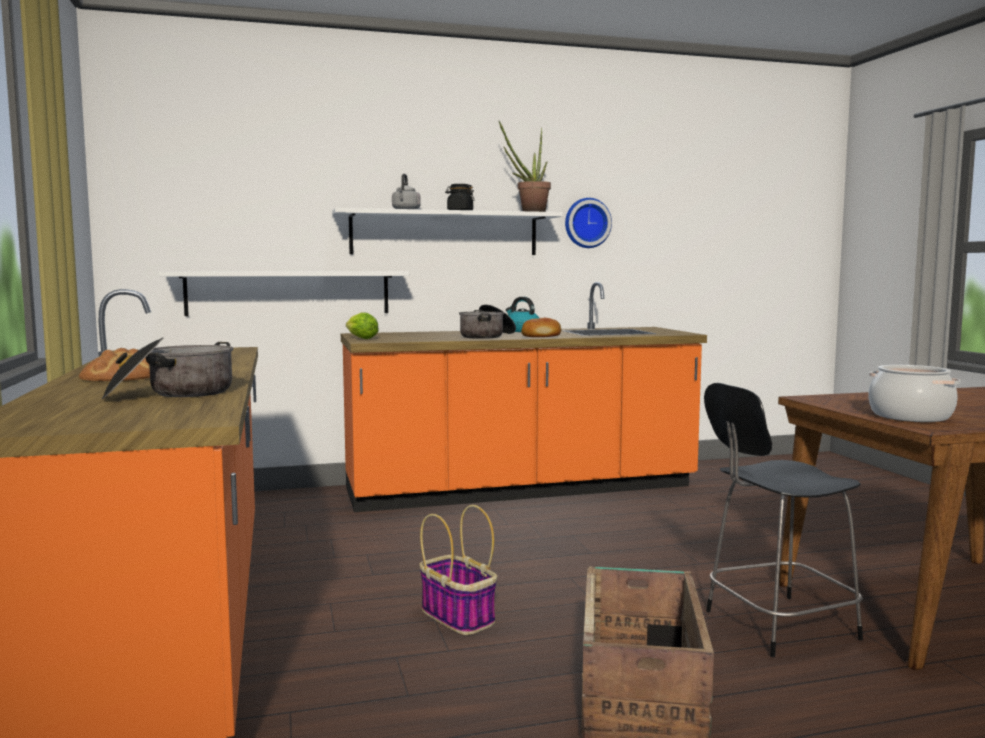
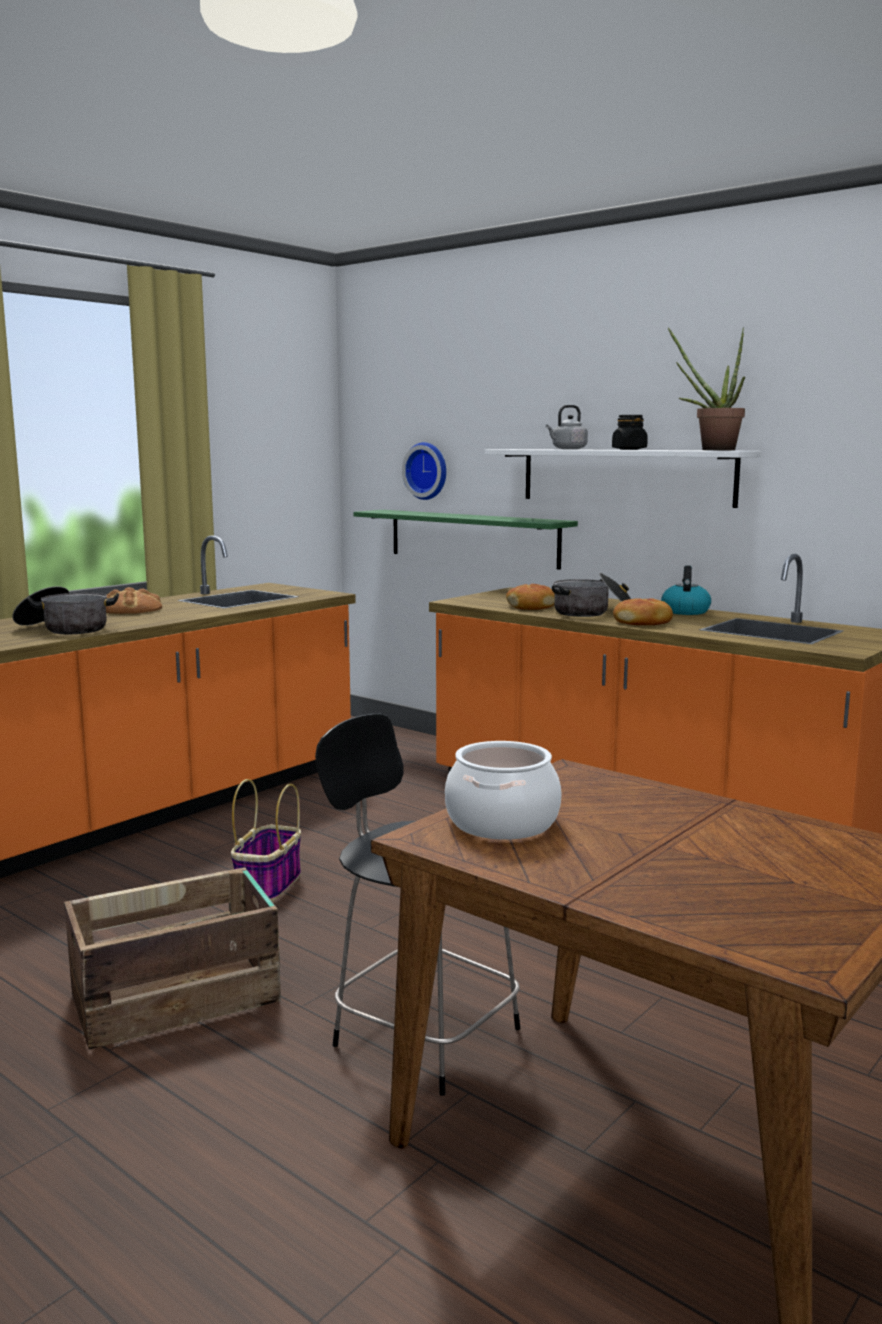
camera: 55 degrees right, 5 degrees up
(288, 292) = (472, 538): white shelf -> green shelf
(360, 338) = (474, 597): lettuce -> none
(433, 338) = (531, 606): none -> bread
(586, 223) = (818, 463): wall clock -> wall clock (427, 471)

